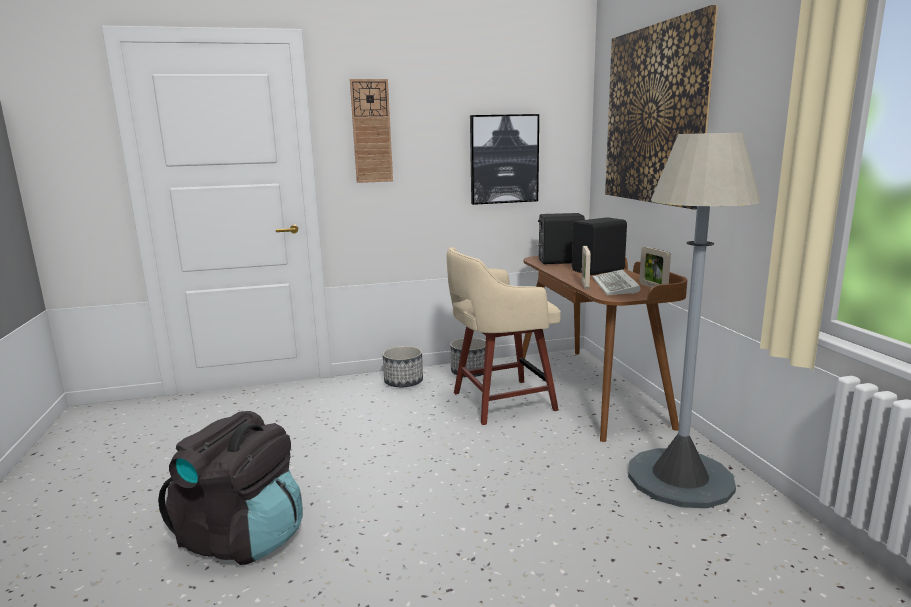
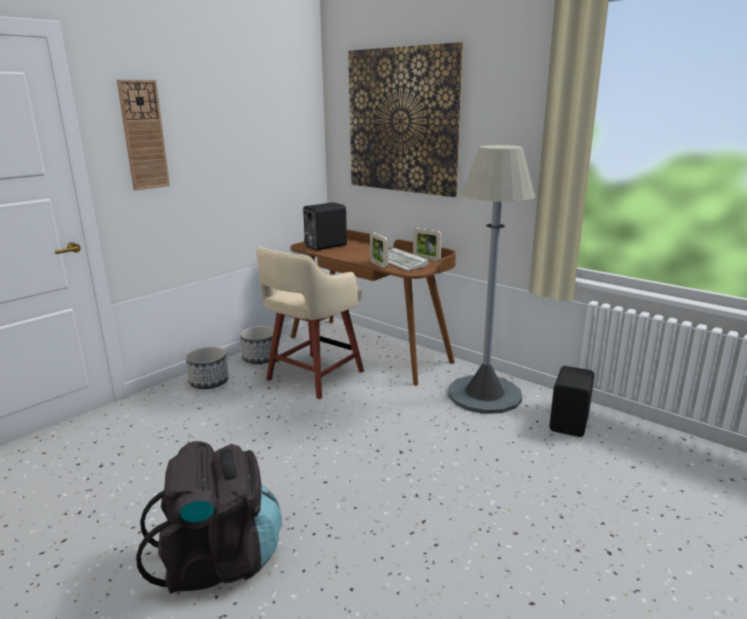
camera: 35 degrees left, 5 degrees up
(504, 159) = (262, 157): picture -> none
(599, 271) = (369, 250): black speaker -> black speaker (570, 423)

